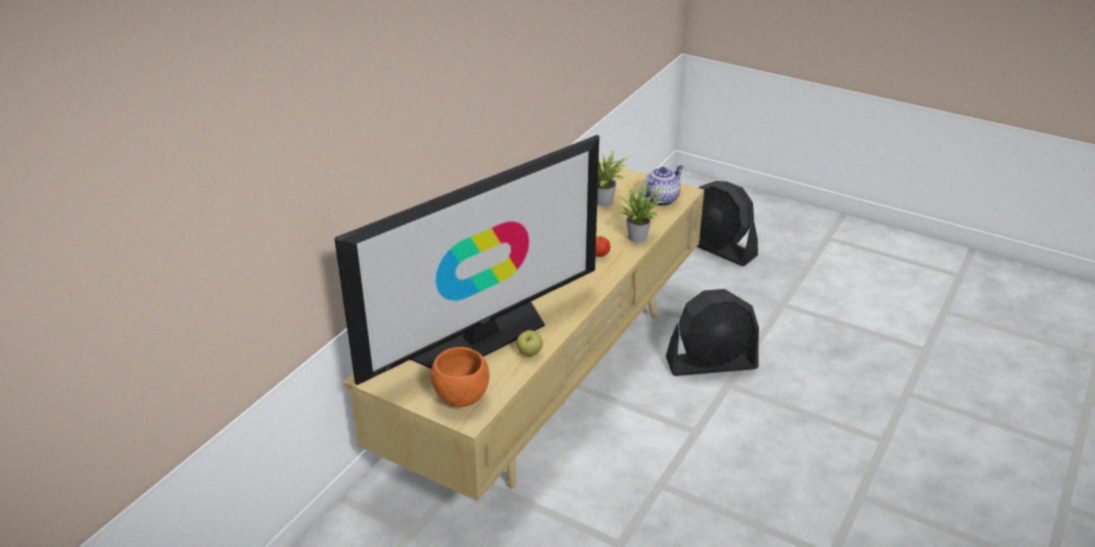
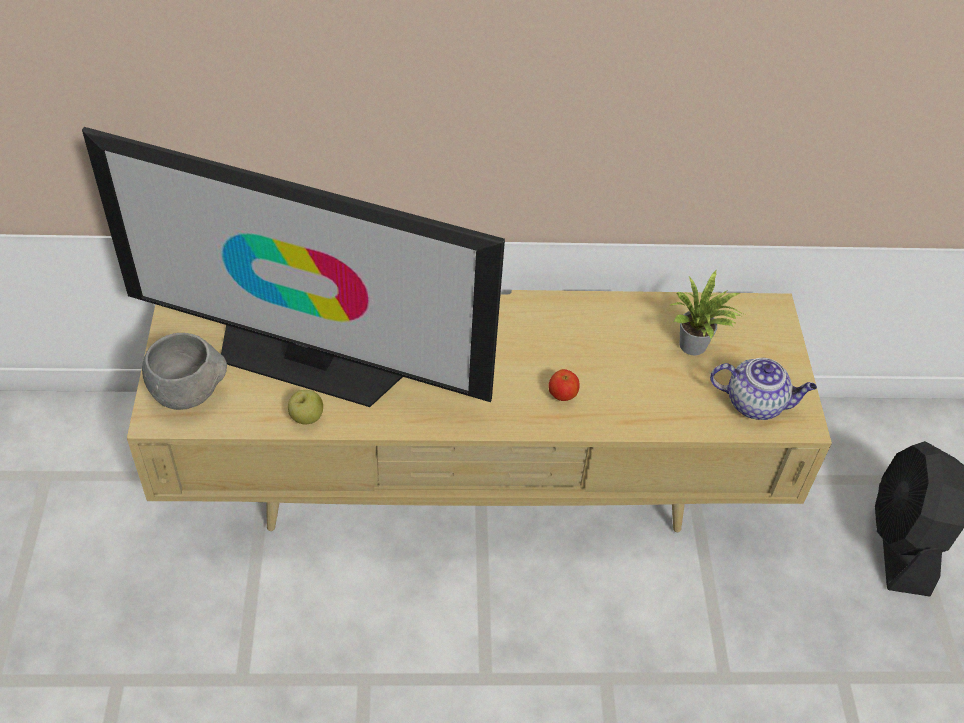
camera: 55 degrees right, 15 degrees up
(462, 398) = (188, 395): orange bowl -> grey bowl
(638, 236) = (640, 417): potted plant -> none
(711, 363) = (634, 640): black fan -> none

